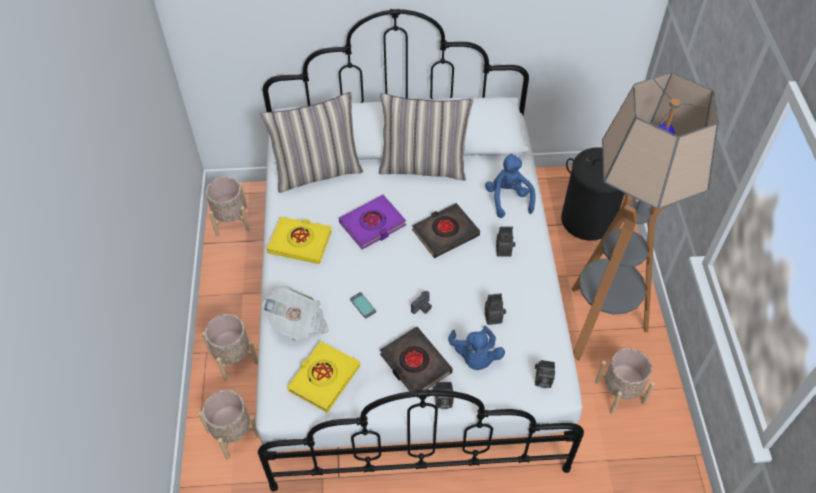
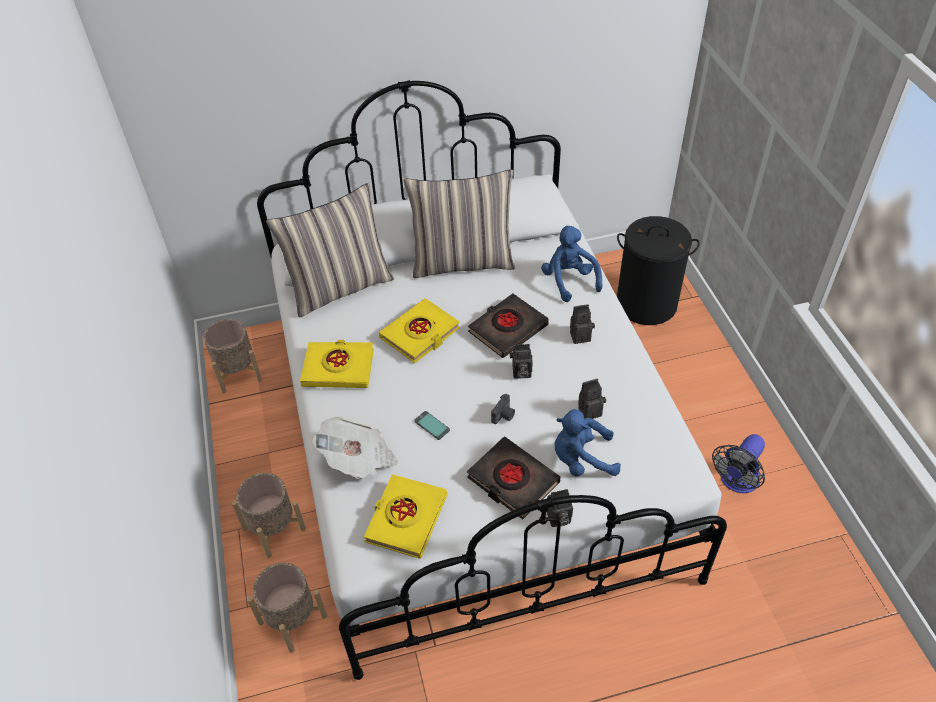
camera: 10 degrees left, 5 degrees down
(372, 225) = (420, 334): purple book -> yellow book
(475, 356) = (581, 459): blue plush toy -> blue plush toy turned 105 degrees clockwise
(542, 381) = (667, 472): camera -> camera (520, 372)
(599, 324) = (691, 412): floor lamp -> none
(619, 392) = (736, 481): beige planter -> fan

